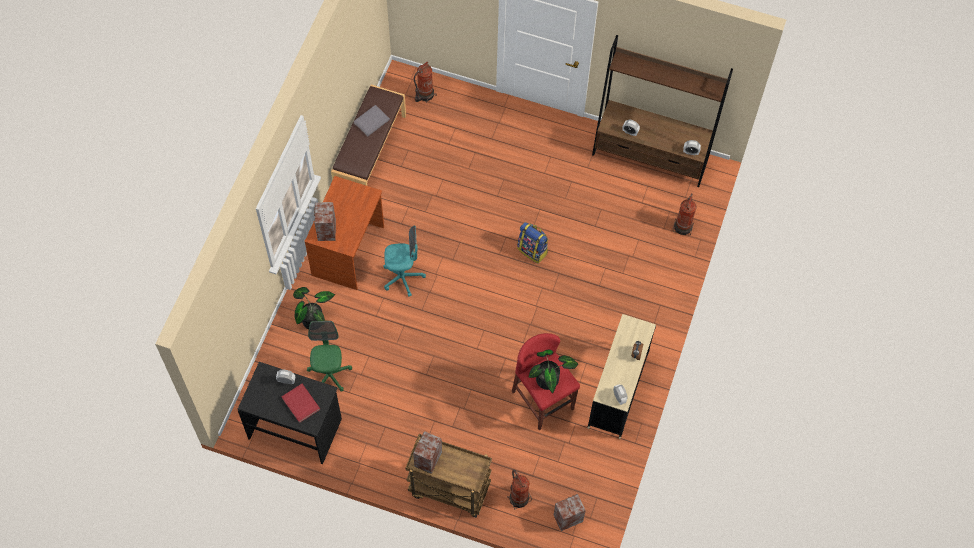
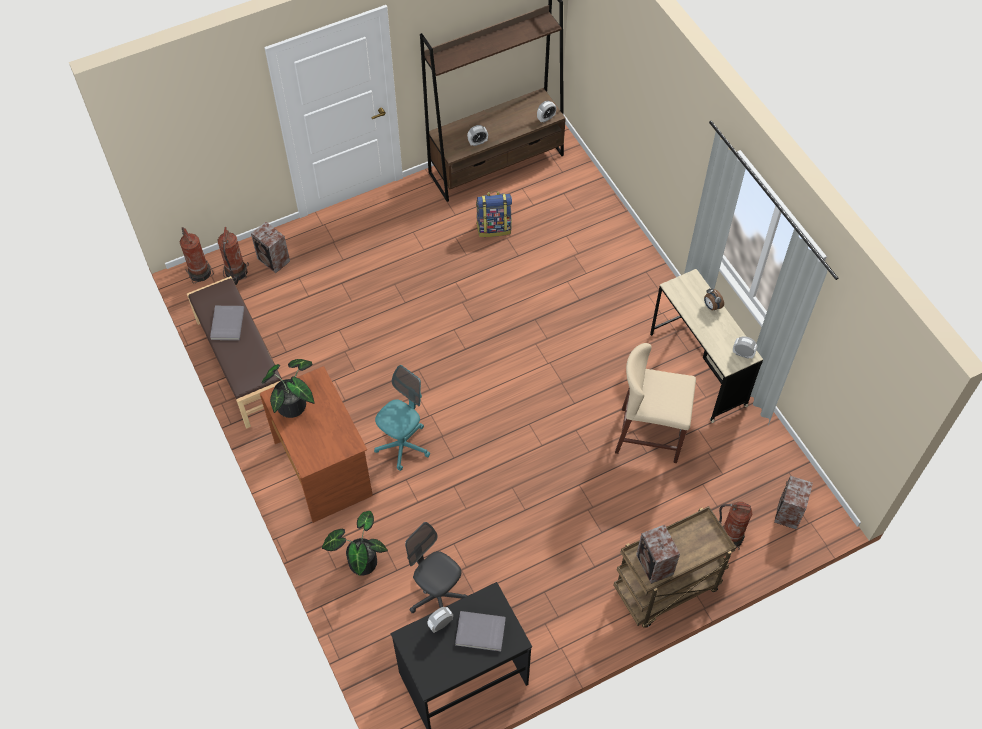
camera: 45 degrees left, 5 degrees down
(300, 404) = (480, 632): red book -> grey book
(326, 231) = (312, 449): speaker -> speaker (274, 260)
(329, 374) = (437, 596): green office chair -> grey office chair
(533, 250) = (490, 320): backpack -> backpack (494, 227)
(543, 400) = (649, 435): red stool -> beige stool
(550, 380) = (668, 394): potted plant -> potted plant (295, 404)
(683, 226) = (588, 195): fire extinguisher -> fire extinguisher (200, 272)

